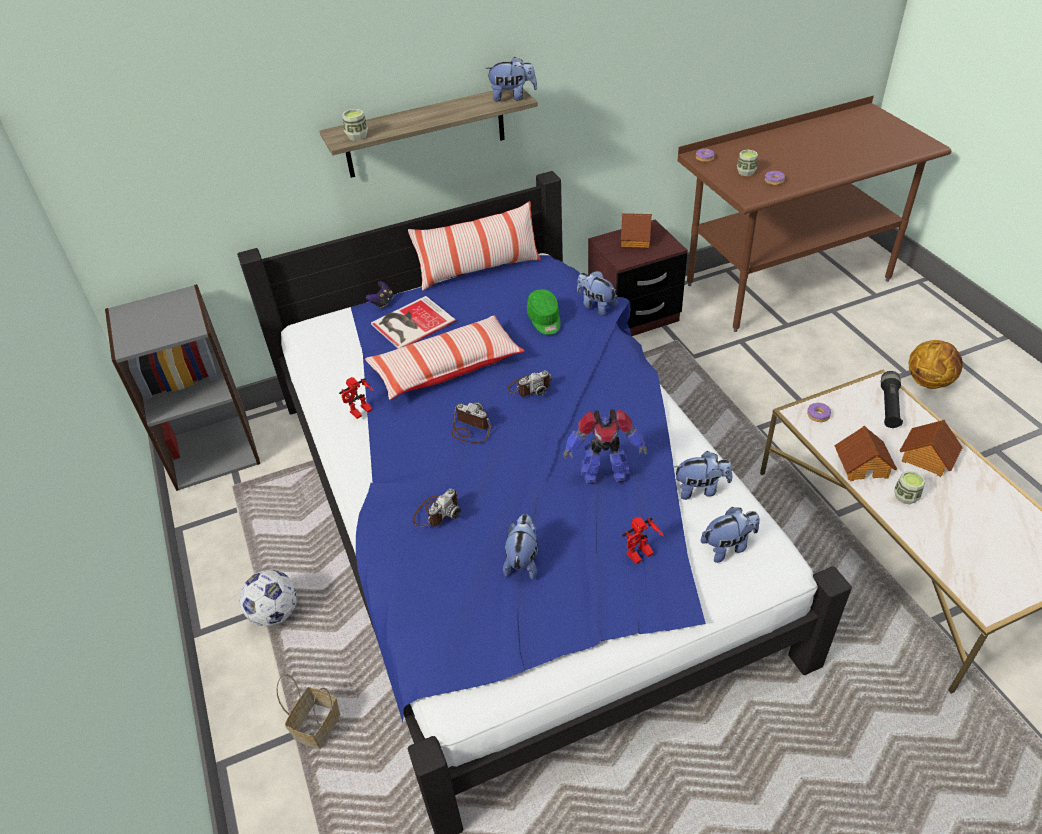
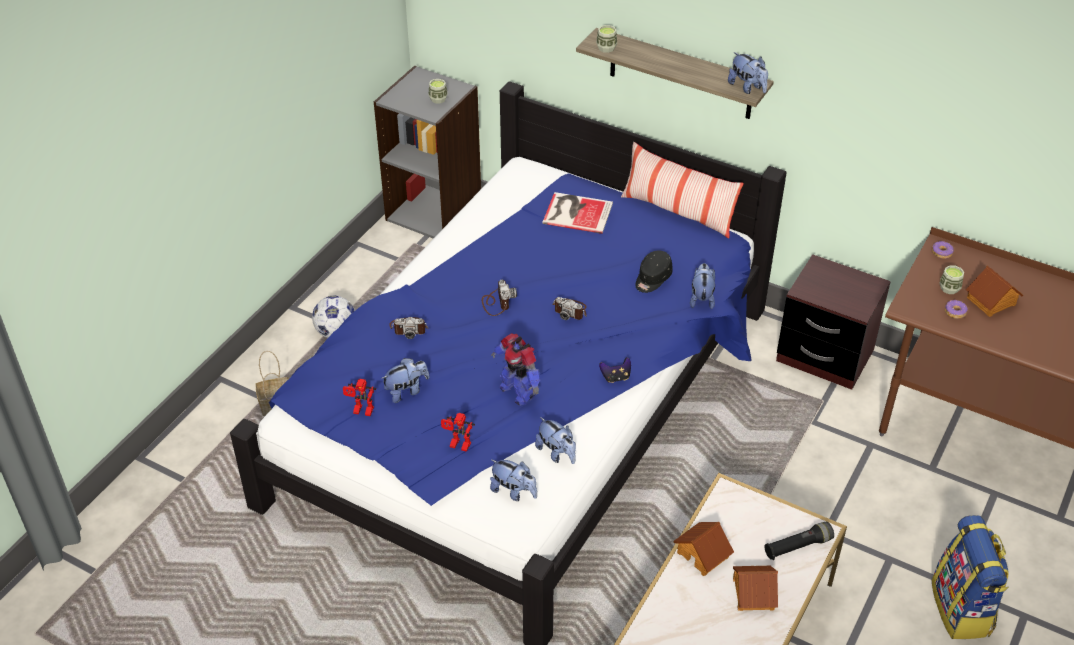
camera: 50 degrees right, 0 degrees up
(361, 413) = (464, 243): toy robot -> toy robot (361, 412)
(382, 303) = (584, 185): game controller -> game controller (616, 377)
(446, 368) = (548, 257): pillow -> none
(544, 320) = (652, 279): green cap -> black cap
(636, 239) = (845, 283): toy house -> toy house (991, 301)
(818, 415) = (738, 504): donut -> none
(905, 496) = (692, 594): cup -> cup (438, 99)
(929, 381) = (962, 609): basketball -> backpack

